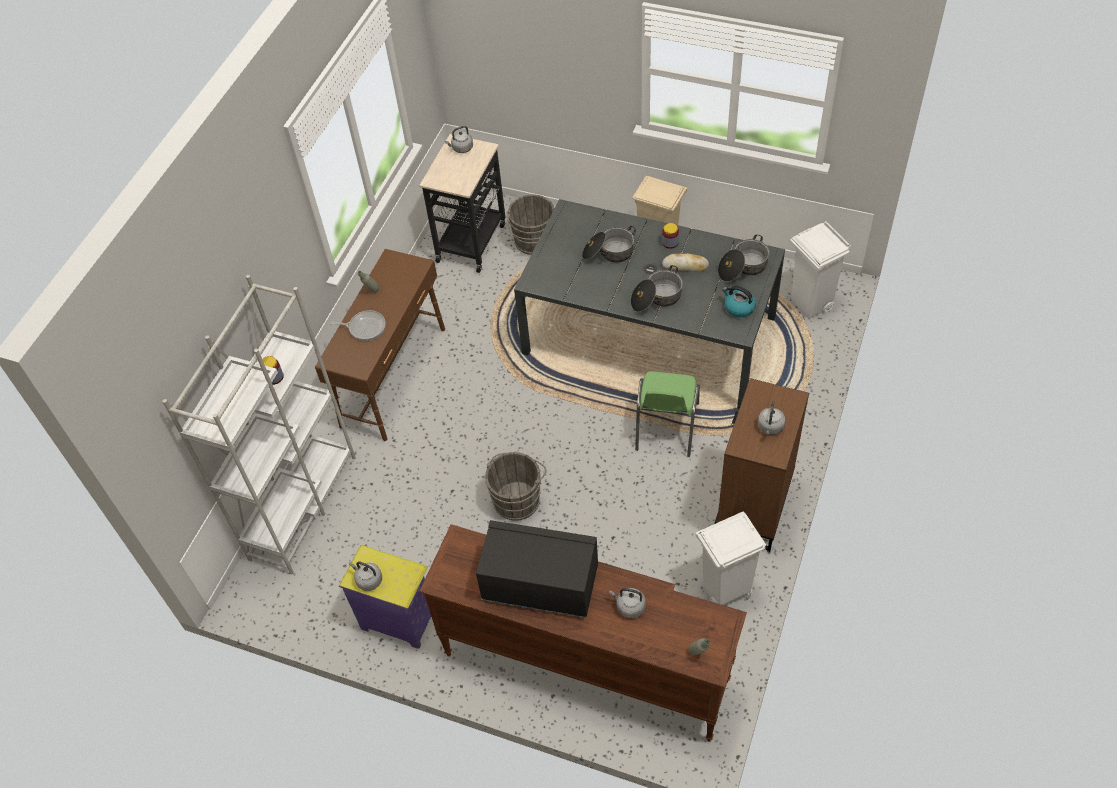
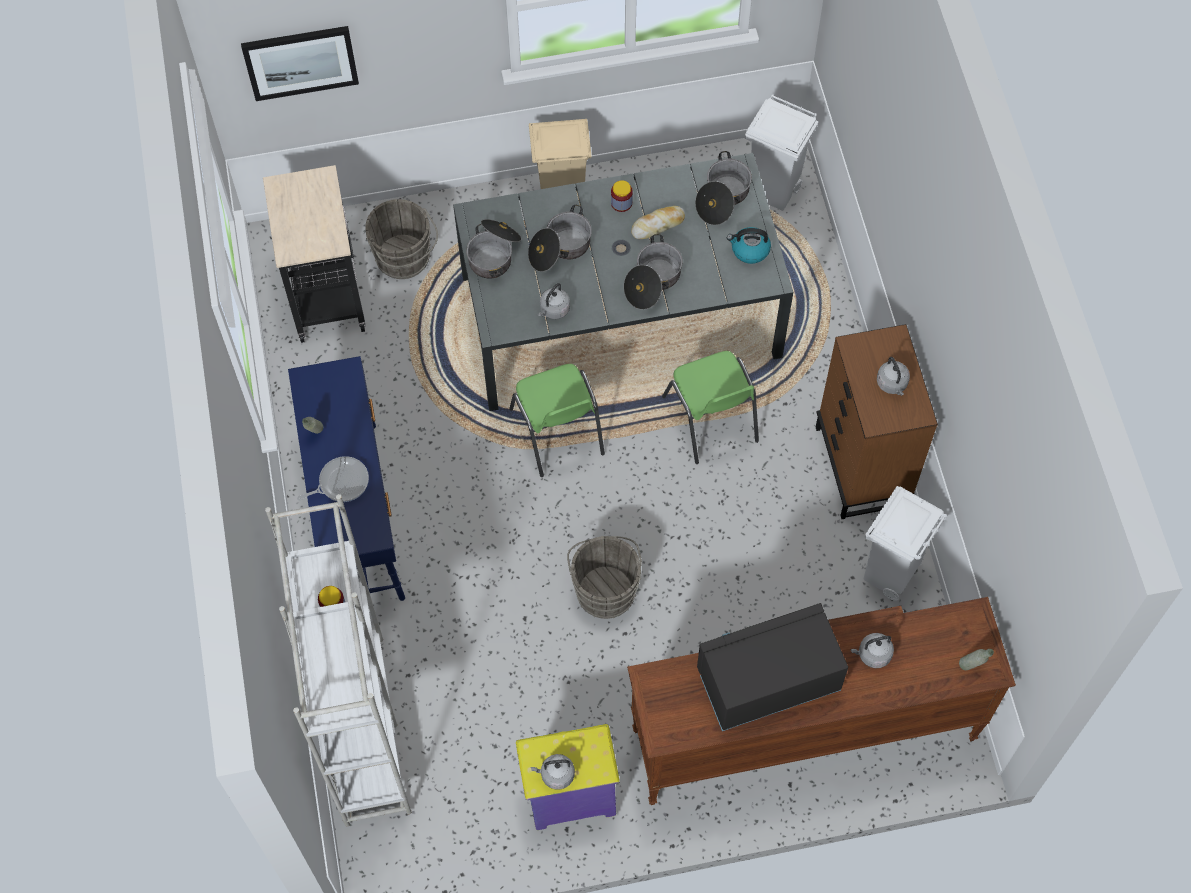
camera: 35 degrees left, 10 degrees up
(395, 377) = (357, 516): brown console table -> blue console table
(461, 148) = (293, 191): grey kettle -> grey kettle (554, 310)
(496, 58) = (300, 61): none -> picture
(556, 387) = (557, 433): none -> green chair
(563, 238) = (494, 254): none -> cooking pot

